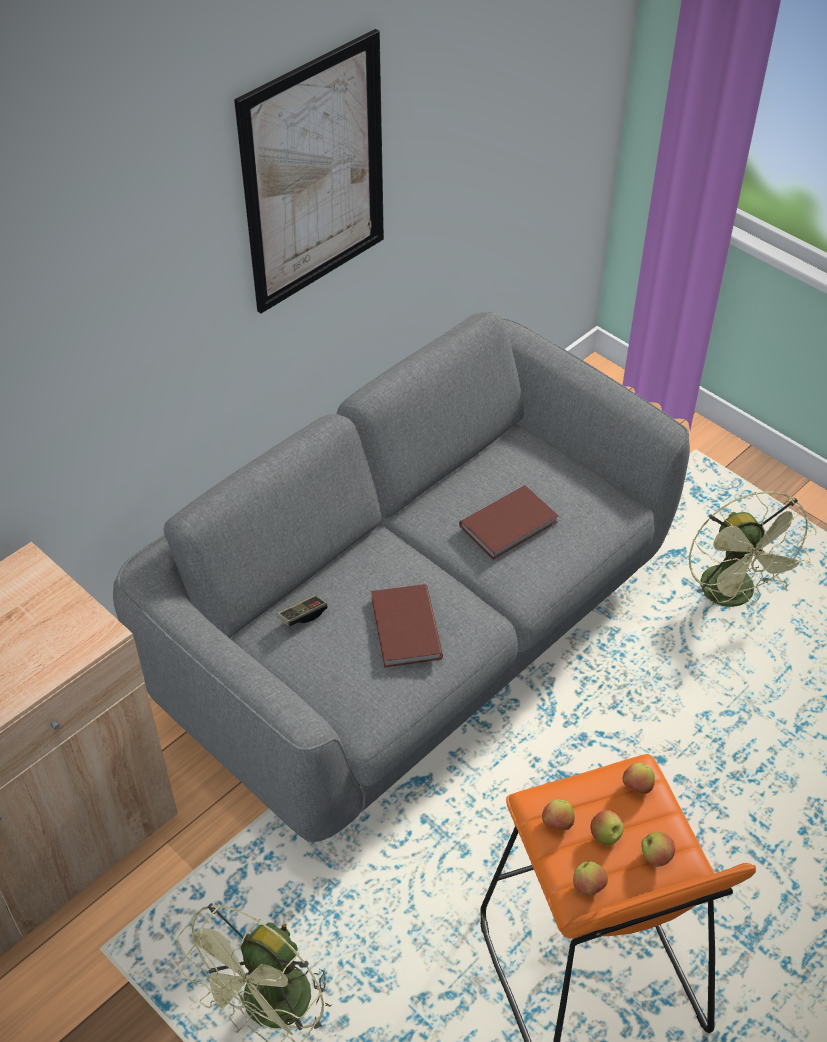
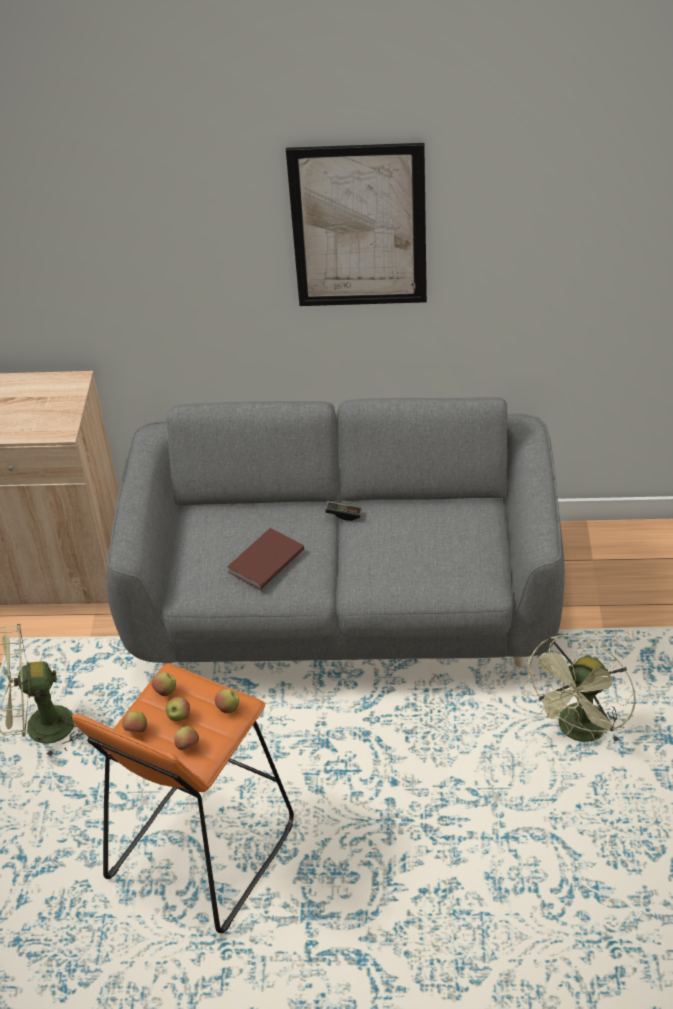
camera: 50 degrees right, 5 degrees down
(302, 615) = (225, 518): game controller -> game controller (344, 514)
(511, 525) = (400, 549): brown book -> none

